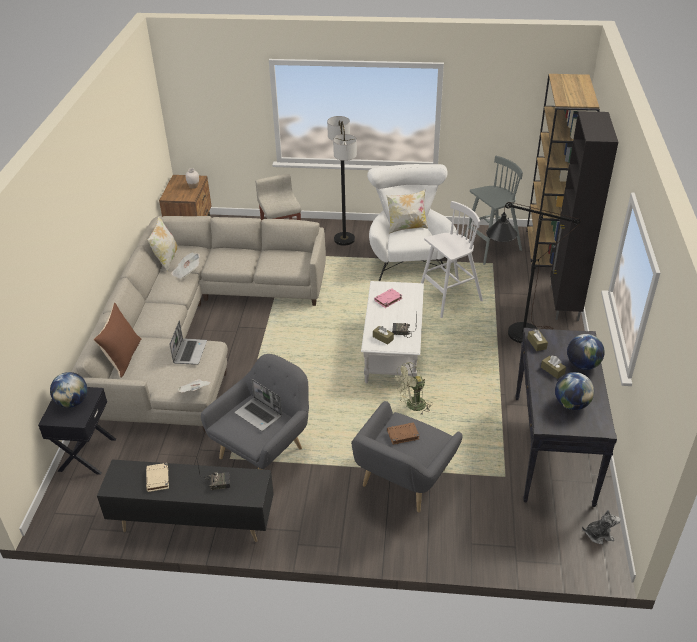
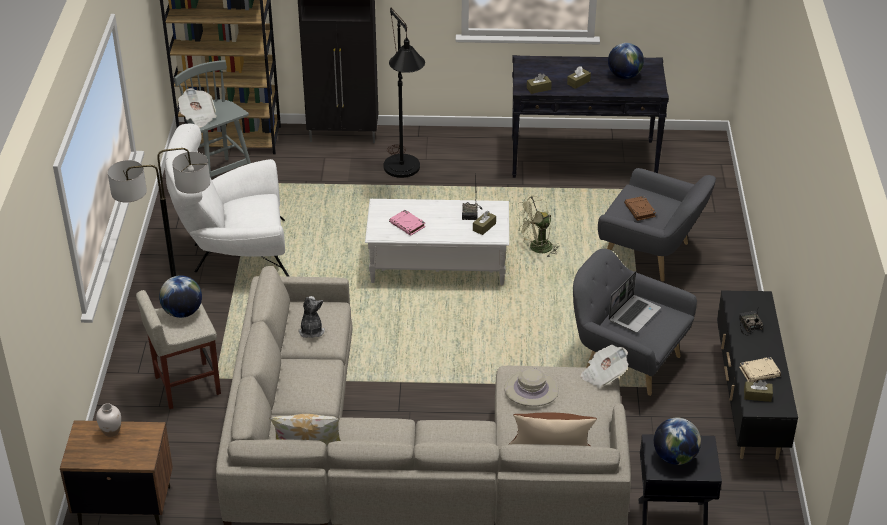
camera: 95 degrees left, 0 degrees up
(131, 472) = (757, 395): none -> brown tissue box
(186, 272) = (345, 423): newspaper -> newspaper (198, 116)
(189, 352) = (531, 390): laptop -> beige hat
(406, 227) = (232, 215): pillow -> none
(412, 406) = (536, 249): green fan -> green fan turned 90 degrees clockwise
(448, 299) = (333, 220): white stool -> none
(582, 365) = (567, 66): globe -> globe (182, 312)
(598, 534) = (682, 142): plush toy -> plush toy (311, 330)

